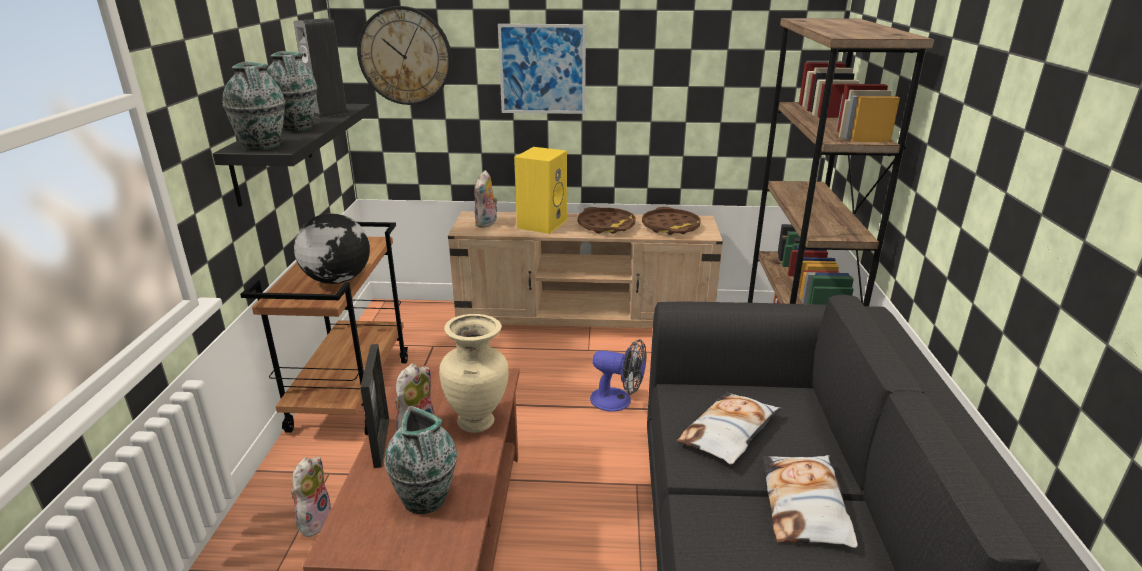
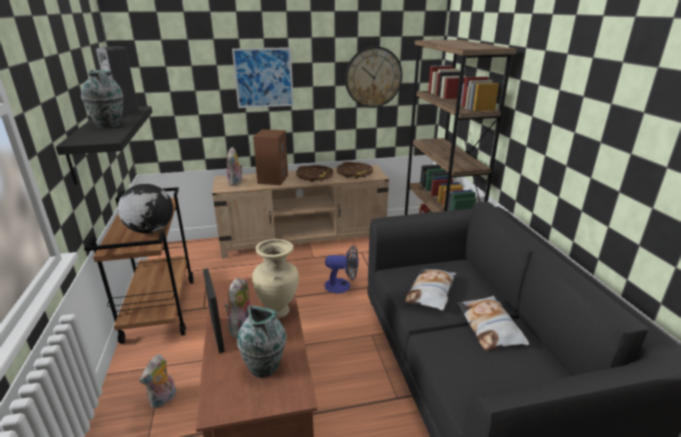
camera: 15 degrees left, 0 degrees up
(263, 146) = (93, 139): vase -> none
(314, 520) = (164, 400): plush toy -> plush toy turned 150 degrees counterclockwise
(405, 56) = (167, 72): wall clock -> wall clock (373, 77)
(541, 223) = (272, 179): yellow speaker -> brown speaker

